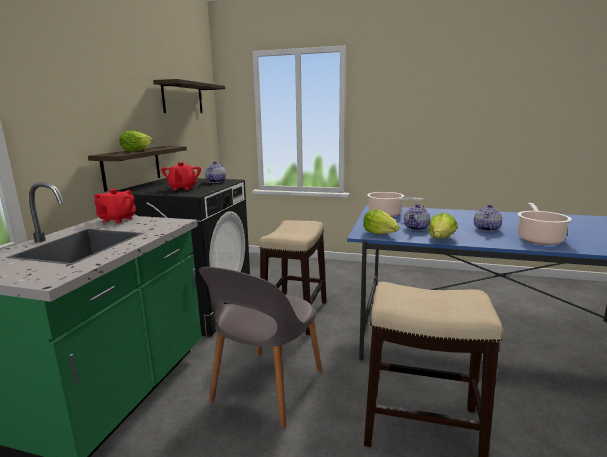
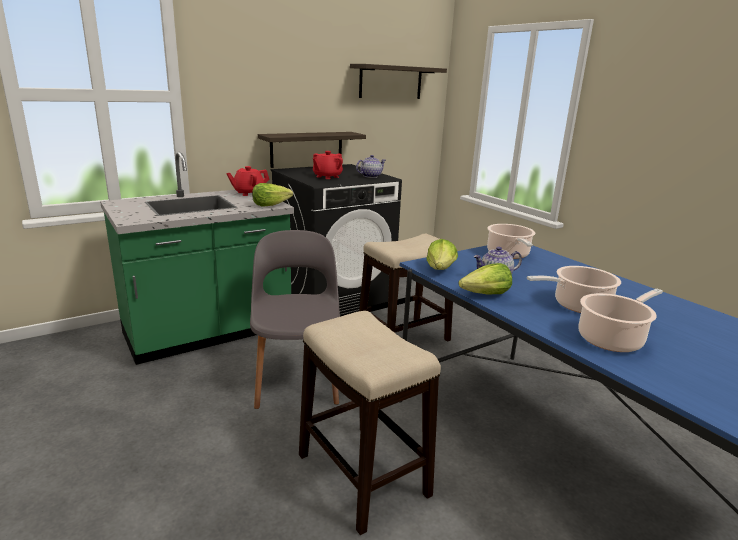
camera: 40 degrees right, 5 degrees up
(136, 151) = (304, 134): lettuce -> lettuce (270, 205)
(266, 387) = (296, 378): grey chair -> grey chair turned 105 degrees clockwise
(486, 229) = (578, 306): teapot -> cooking pot

